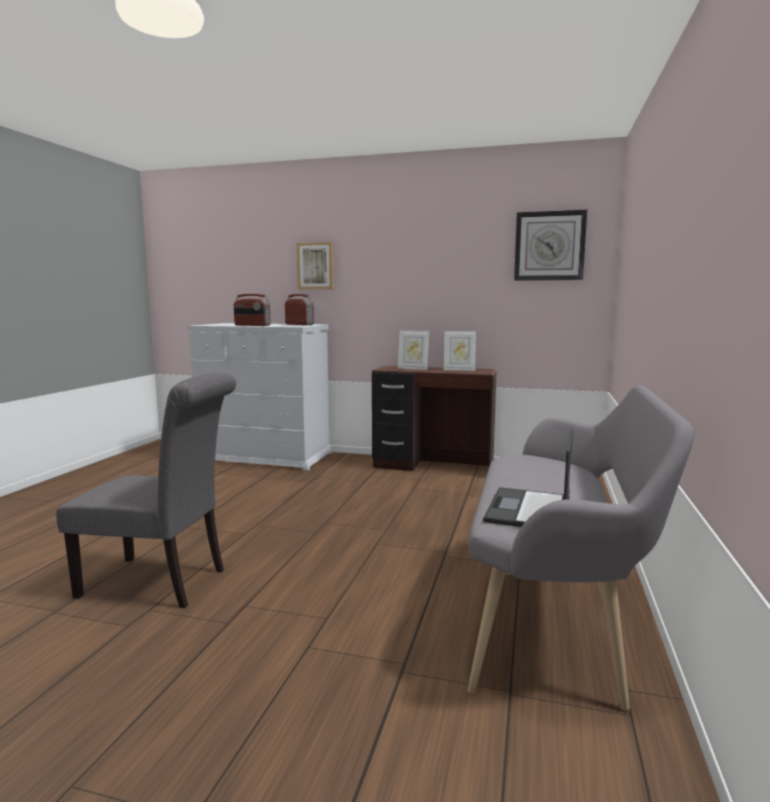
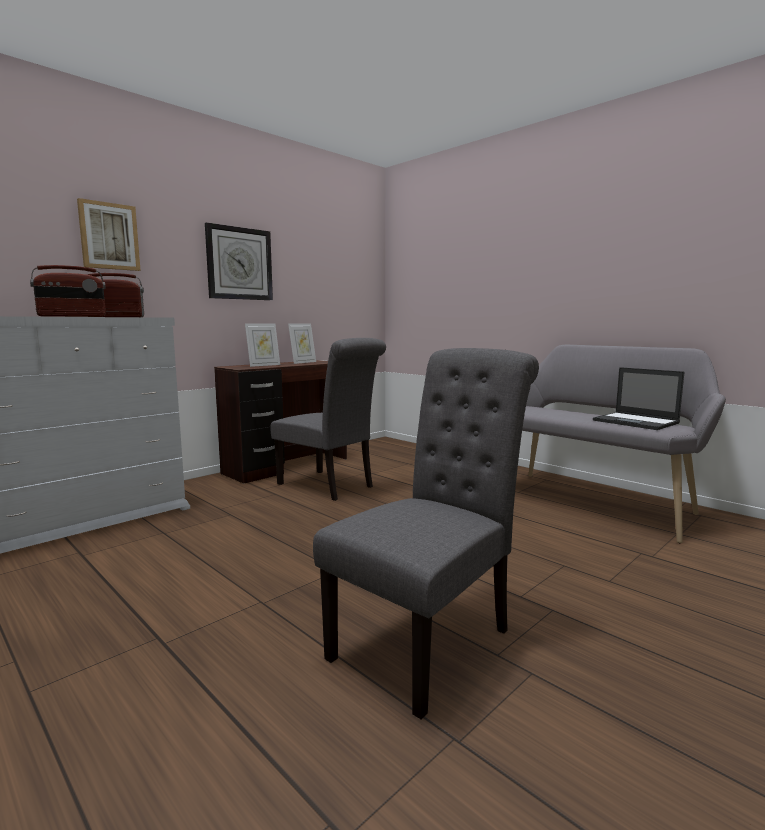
camera: 60 degrees left, 0 degrees up
(407, 490) = (330, 486): none -> grey chair
(549, 246) = (346, 248): wall clock -> wall clock (239, 263)

